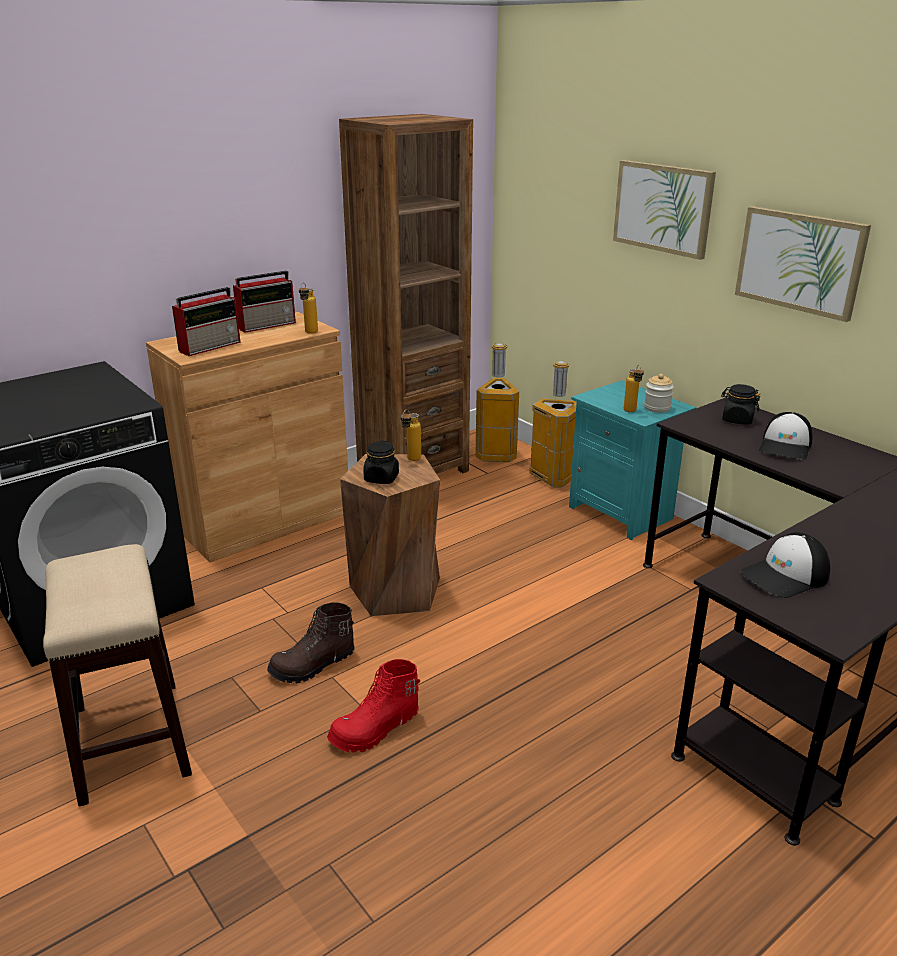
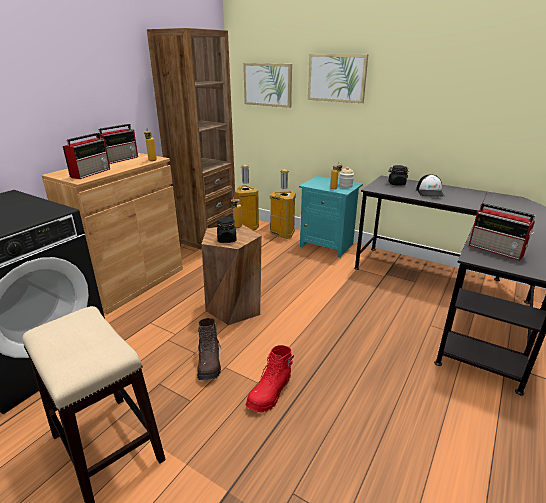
camera: 20 degrees left, 0 degrees up
(313, 666) = (209, 363): brown boot -> brown boot turned 45 degrees counterclockwise
(785, 576) = (497, 250): cap -> radio
(800, 261) = (420, 97): picture -> picture (268, 84)

